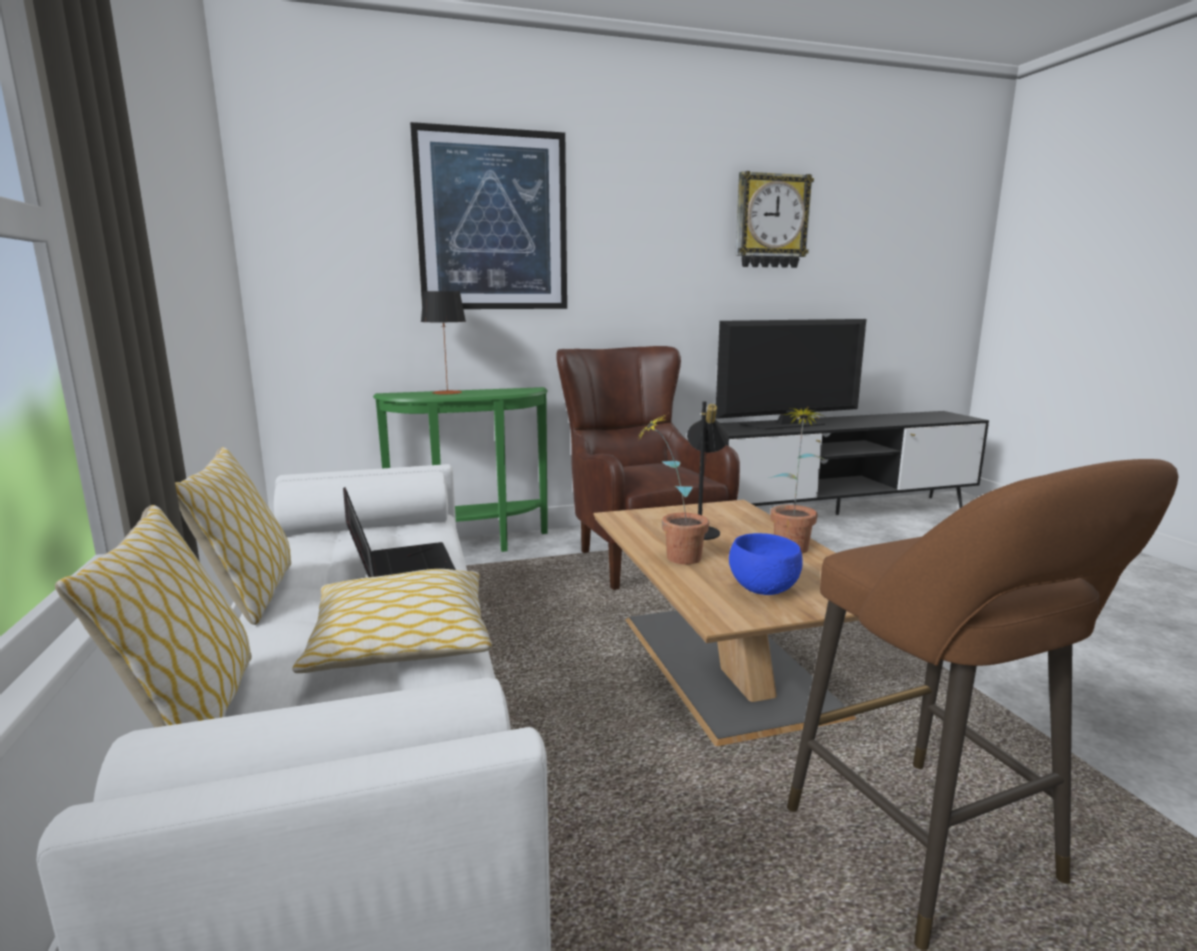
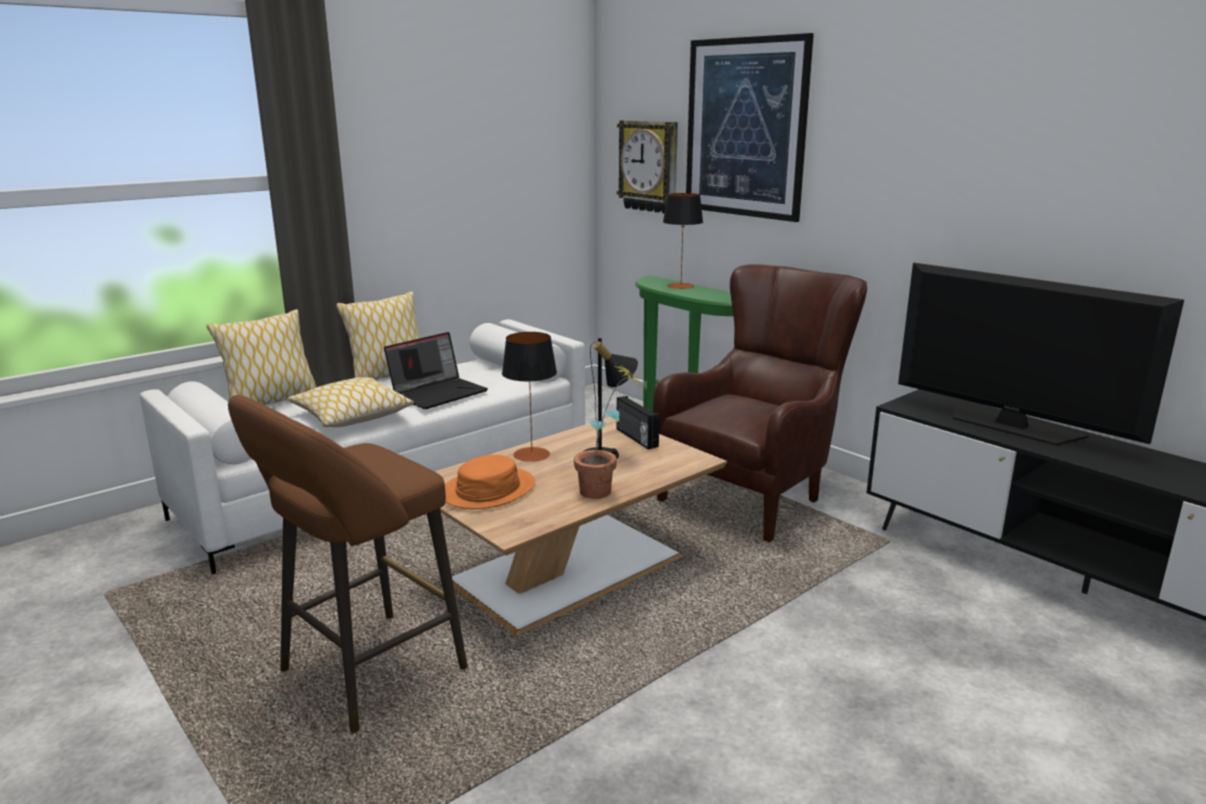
camera: 65 degrees right, 5 degrees up
(665, 514) = (635, 438): none -> radio
(672, 557) = (532, 454): potted plant -> table lamp
(762, 590) = (488, 490): blue bowl -> orange hat
(771, 221) = (1070, 127): wall clock -> wall clock (649, 166)

